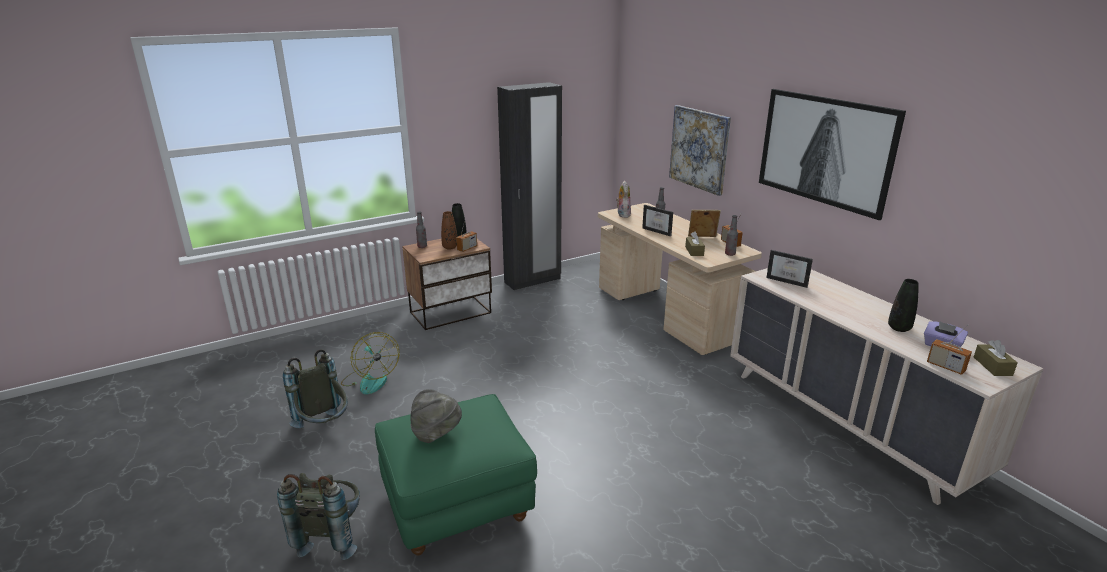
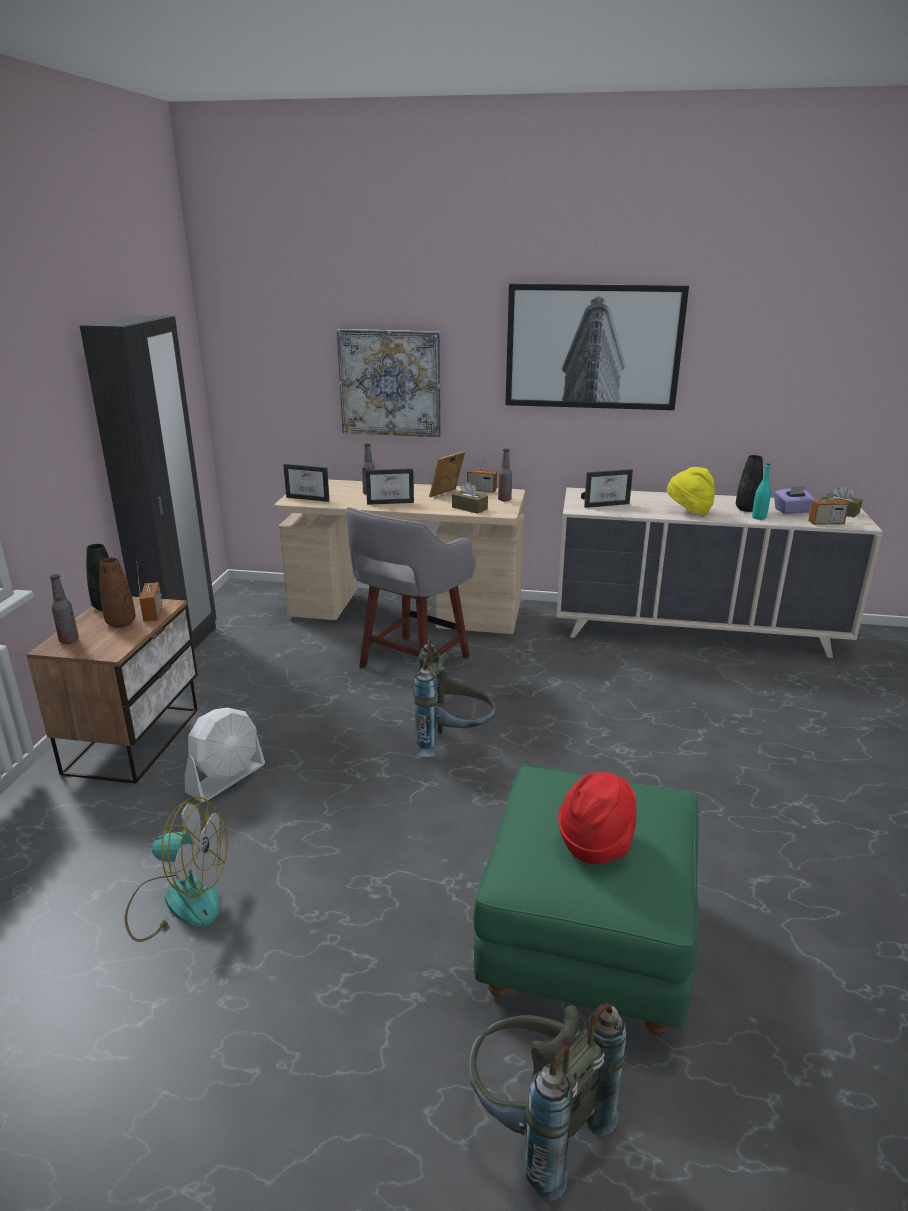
camera: 50 degrees left, 0 degrees up
(324, 428) = (236, 1017): grey backpack -> grey backpack (452, 742)
(436, 434) = (596, 843): grey hat -> red hat
(454, 347) = (226, 778): none -> white fan
(618, 342) = (412, 663): none -> grey stool
(622, 214) = (310, 498): plush toy -> picture frame
(840, 310) = (688, 511): none -> yellow hat
(890, 337) = (759, 517): none -> turquoise bottle

